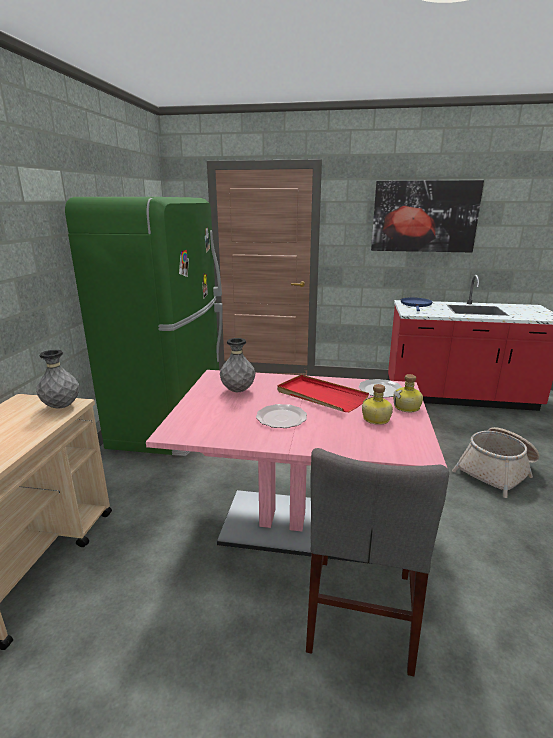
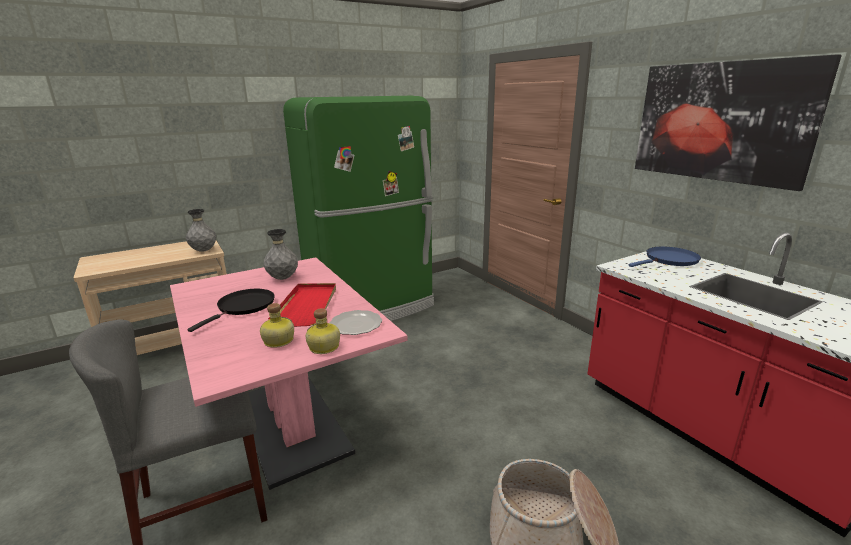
camera: 50 degrees right, 0 degrees up
(281, 418) = (244, 307): plate -> black frying pan

